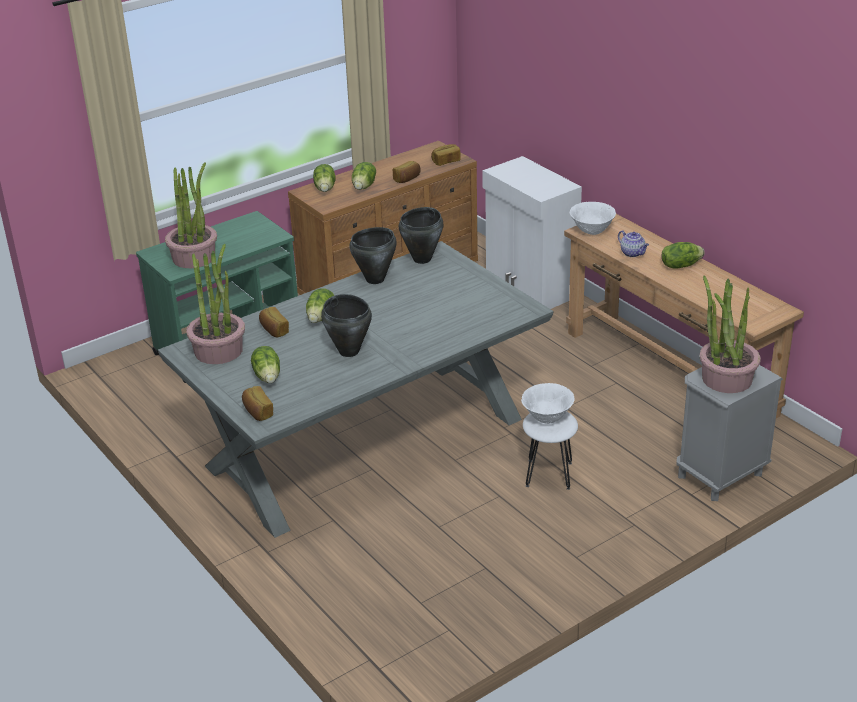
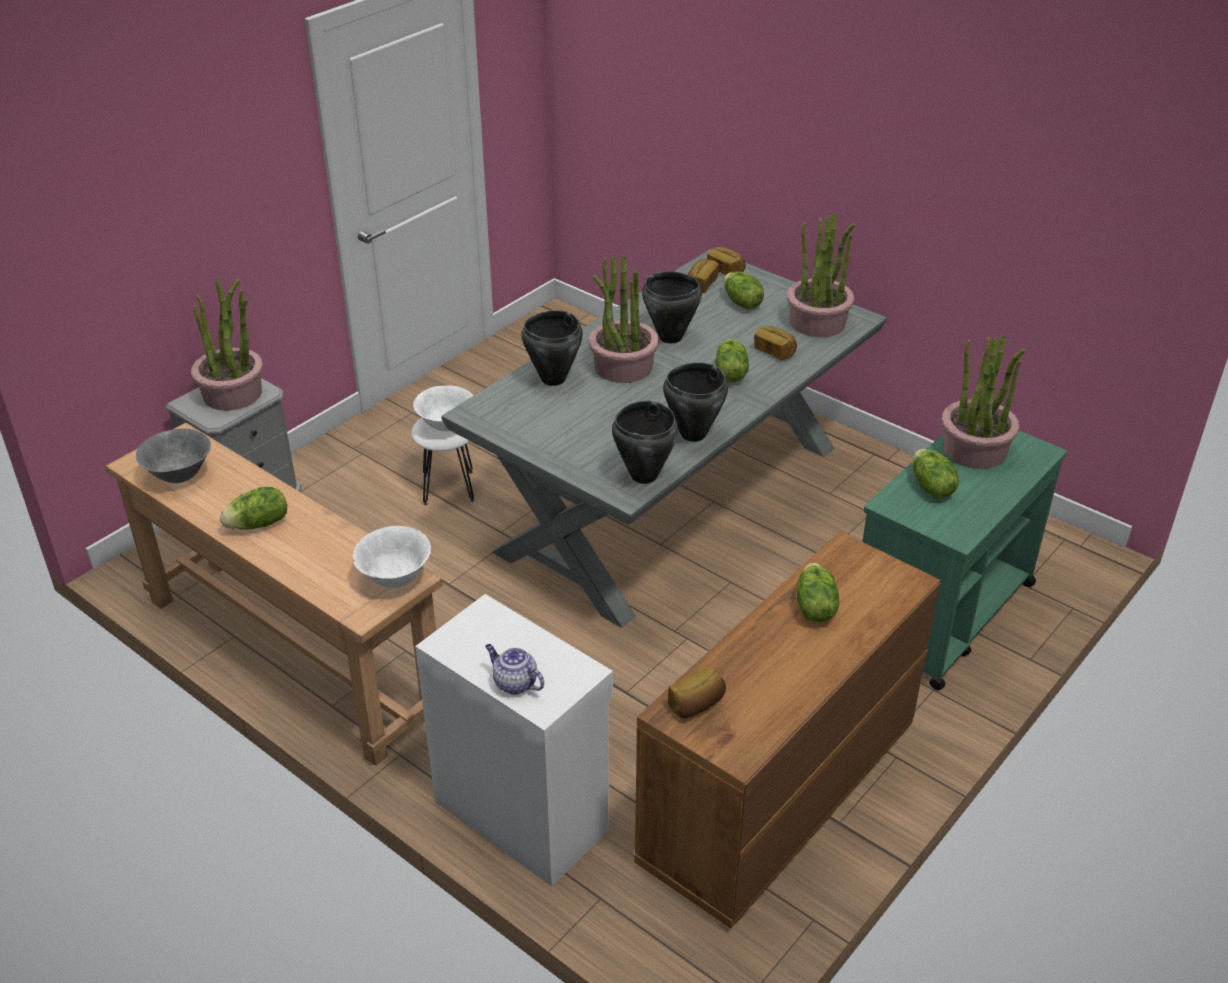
camera: 165 degrees right, 5 degrees up
(325, 188) = (879, 593): lettuce -> lettuce (930, 487)
(401, 331) = (623, 367): none -> potted plant
(407, 179) = (747, 639): bread -> bread (701, 284)
(460, 328) = (552, 379): none -> black cooking pot
(633, 253) = (329, 540): teapot -> teapot (514, 683)
(744, 298) = (180, 476): none -> grey bowl

